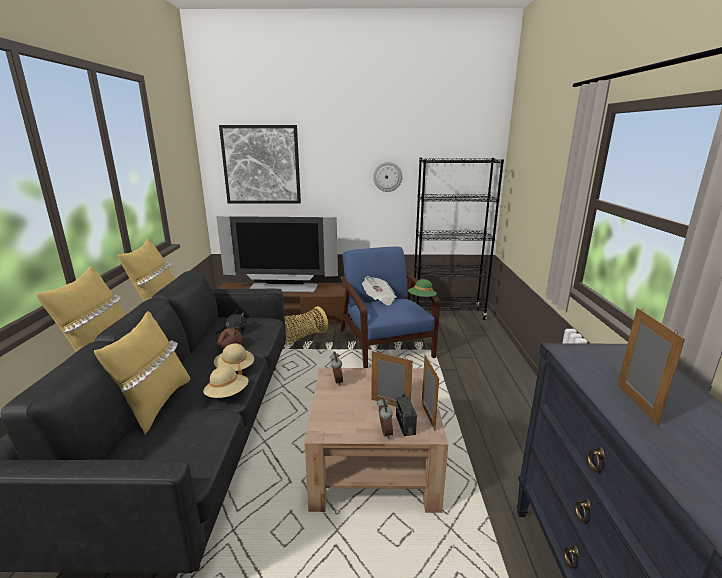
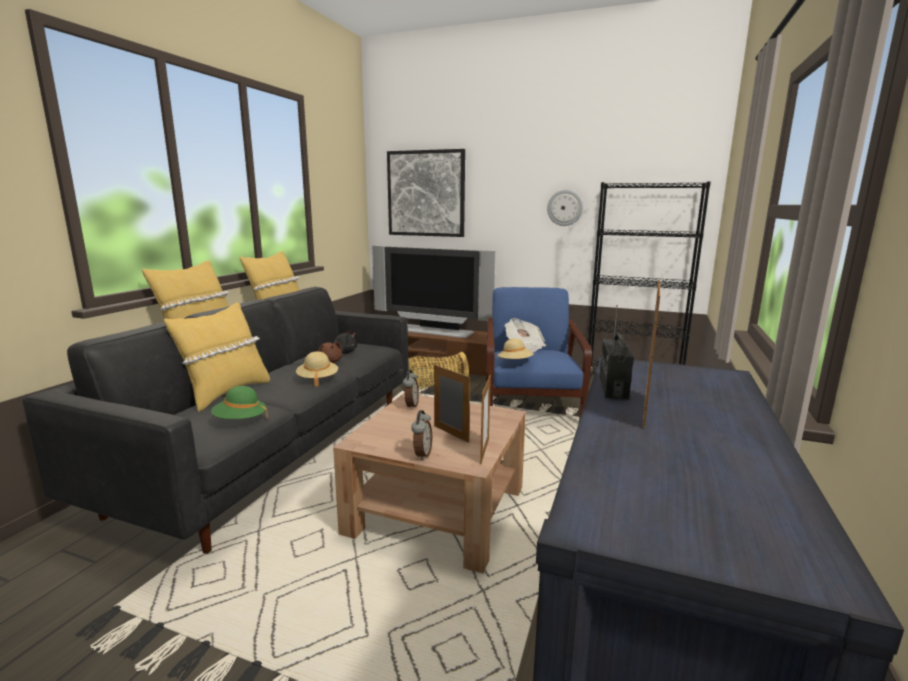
camera: 20 degrees right, 5 degrees down
(227, 394) = (292, 397): beige hat -> beige hat (515, 362)
(405, 424) = (451, 452): radio -> radio (612, 387)
(421, 298) = (568, 346): green hat -> green hat (240, 421)

